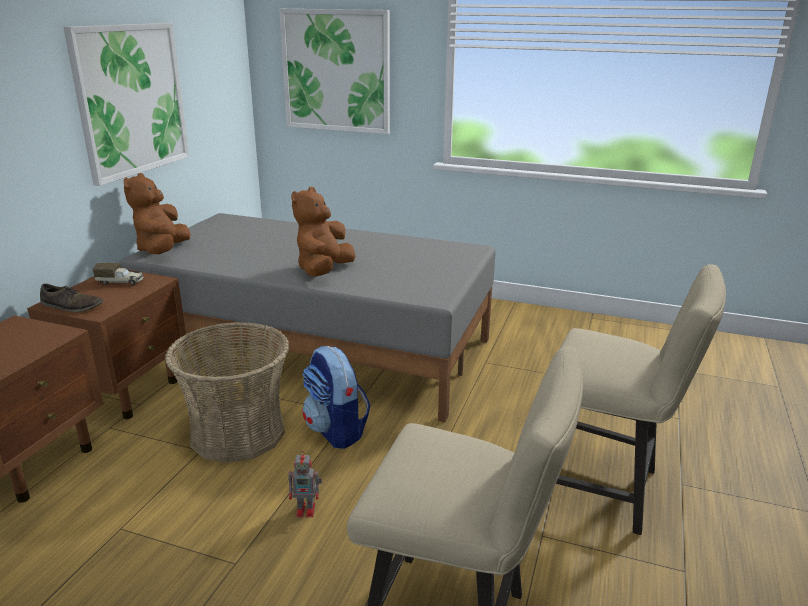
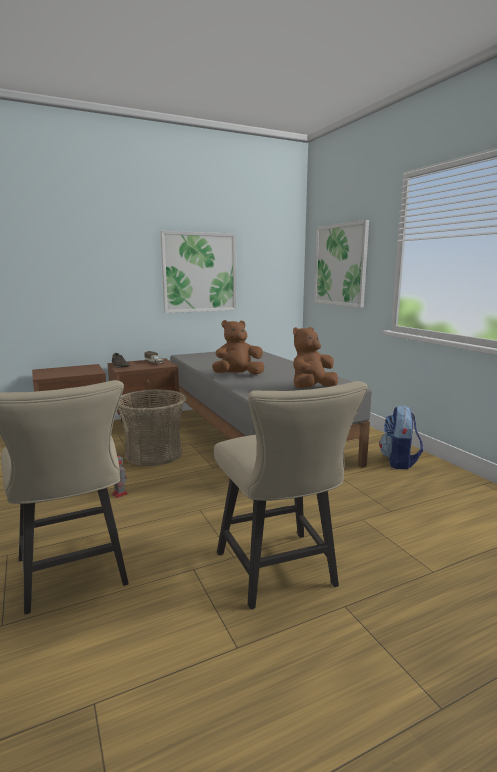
camera: 45 degrees right, 10 degrees down
(162, 250) = (193, 355): brown plush toy -> brown plush toy (312, 389)
(336, 431) = (193, 471): backpack -> backpack (399, 462)

